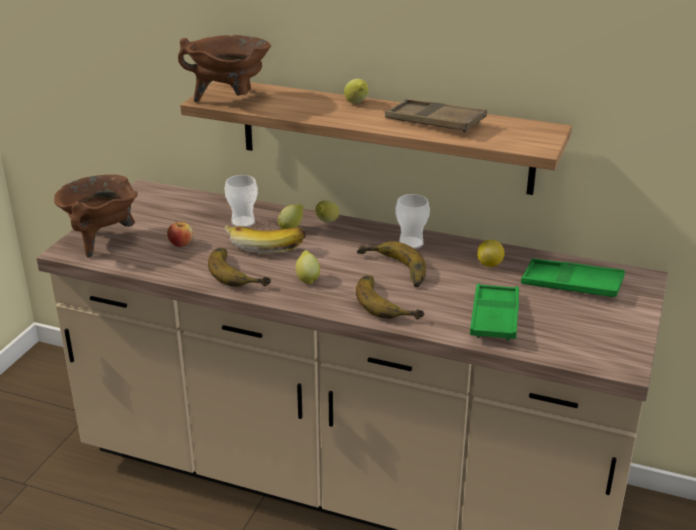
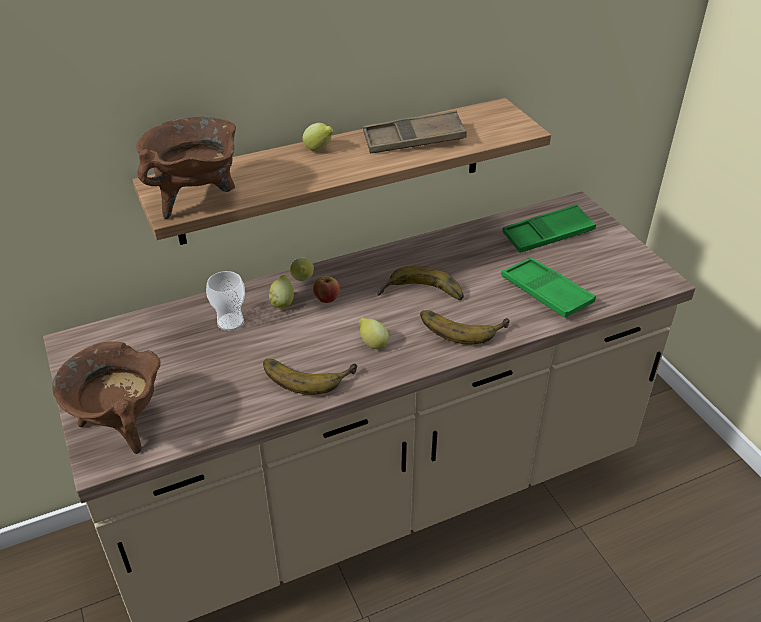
camera: 45 degrees left, 10 degrees up
(181, 244) = (209, 379): apple -> apple (326, 298)
(266, 245) = (287, 332): banana -> none
(411, 243) = (396, 262): cup -> none
(490, 264) = (476, 248): lemon -> none

